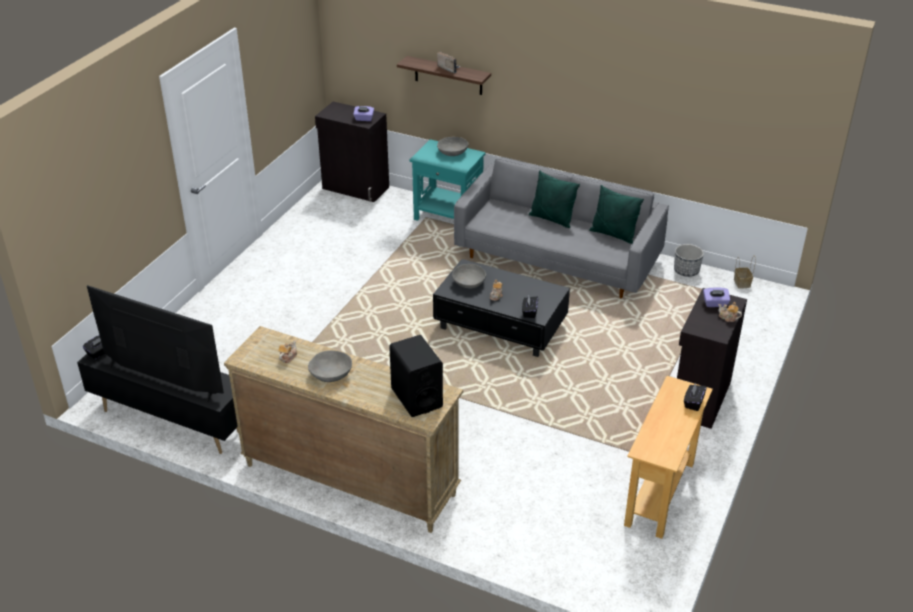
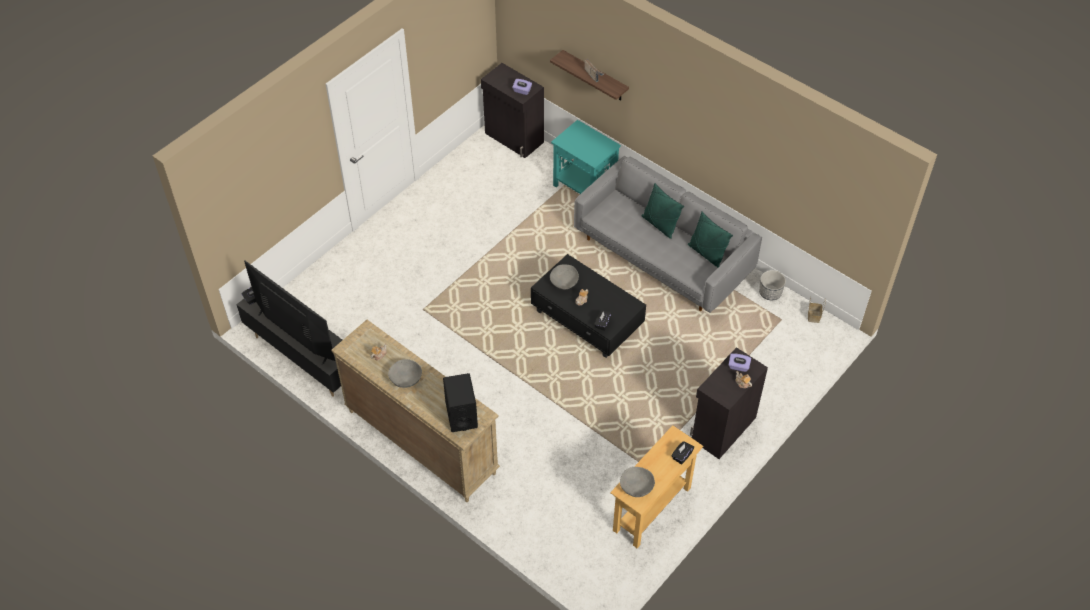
camera: 15 degrees right, 15 degrees up
(452, 152) = (591, 140): grey bowl -> grey bowl (636, 486)

